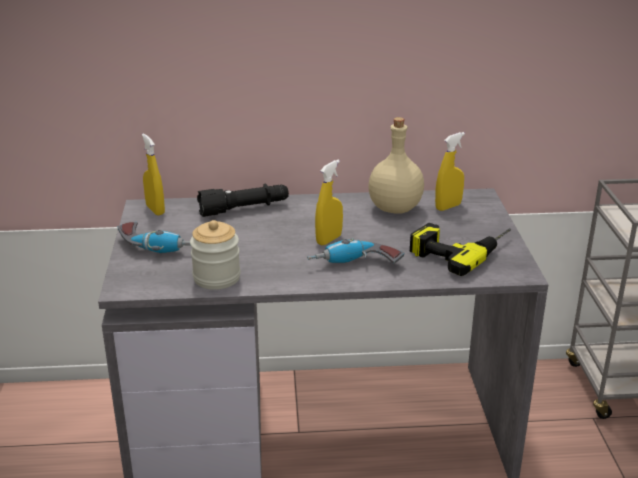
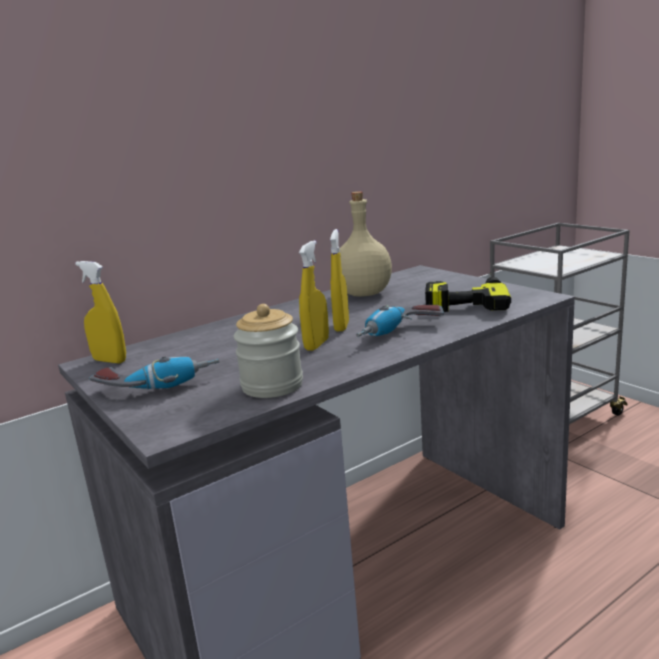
camera: 30 degrees left, 10 degrees down
(244, 209) = (216, 332): black flashlight -> none
(448, 207) = (406, 281): yellow spray bottle -> yellow spray bottle (316, 344)

